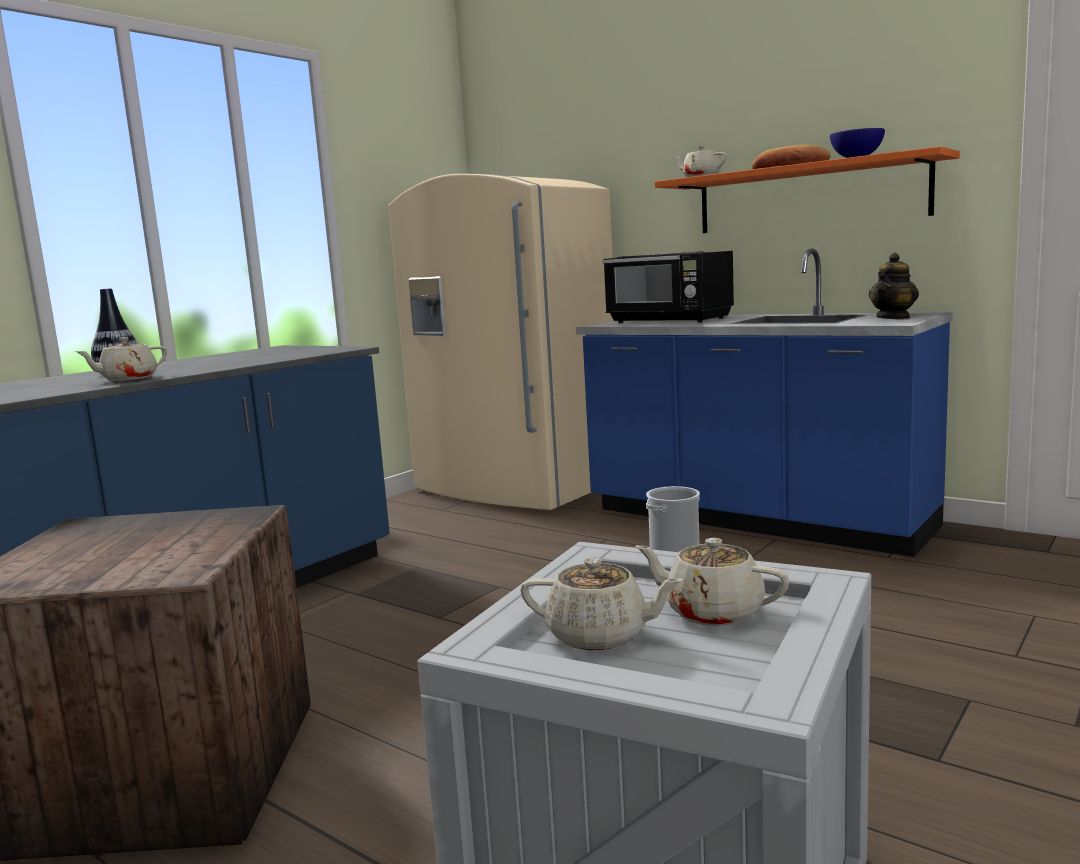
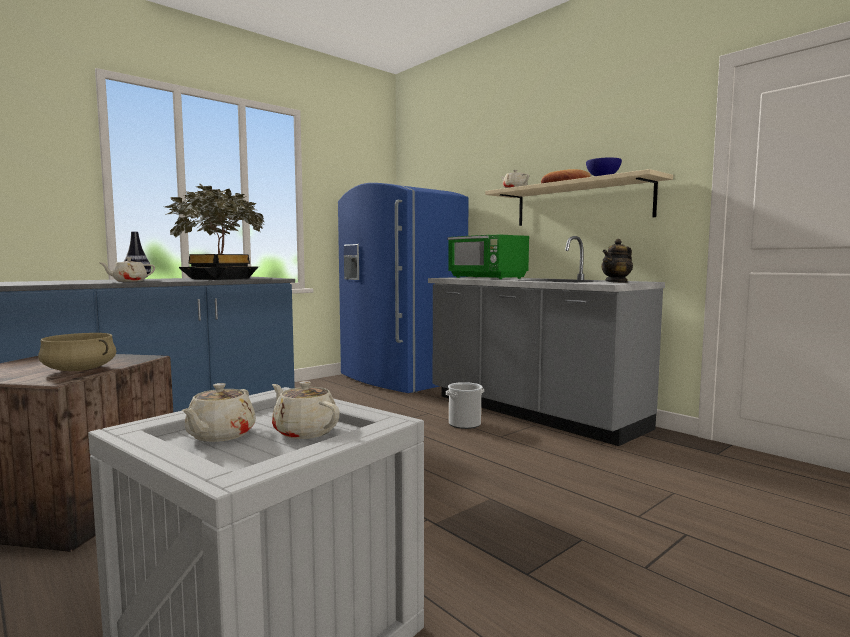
camera: 10 degrees right, 5 degrees down
(183, 550) = (79, 370): none -> beige cooking pot
(255, 357) = (220, 278): none -> potted plant
(515, 488) = (400, 379): beige fridge -> blue fridge
(600, 636) = (220, 435): beige teapot -> beige teapot turned 75 degrees clockwise
(670, 320) = (487, 278): black microwave -> green microwave
(755, 520) = (531, 412): blue counter -> grey counter
(809, 197) = (581, 203): orange shelf -> beige shelf

